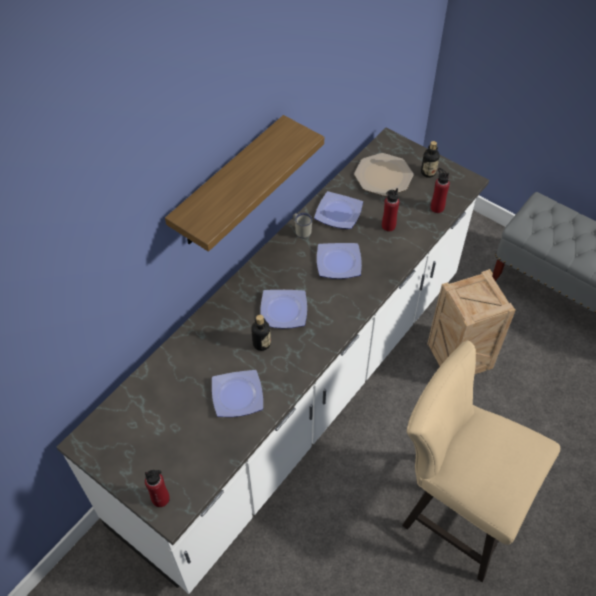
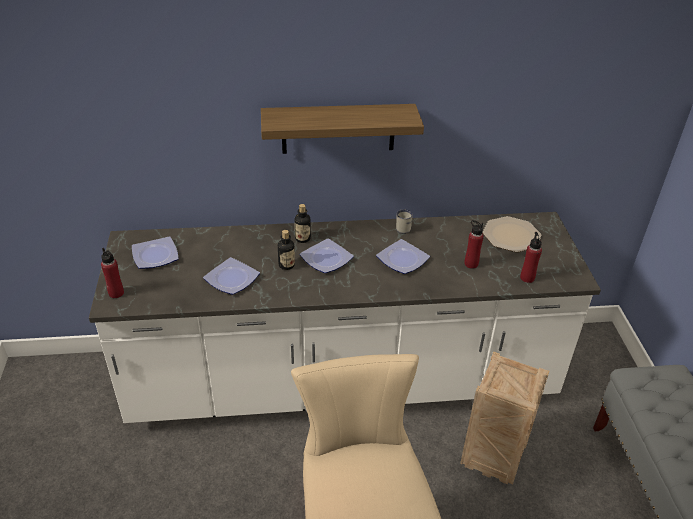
camera: 45 degrees right, 15 degrees down
(339, 212) = (445, 235): plate -> plate (156, 256)
(428, 172) = (551, 254): bottle -> bottle (302, 238)

